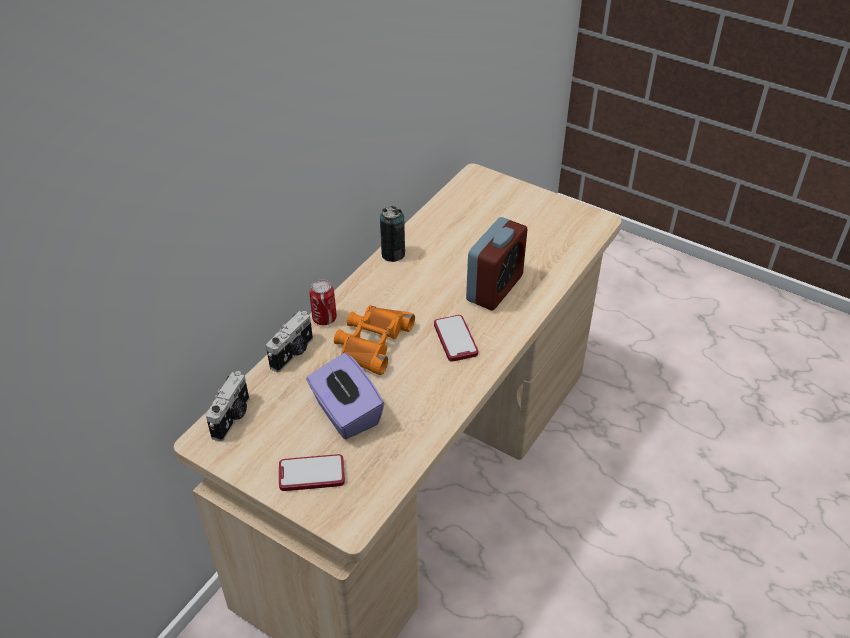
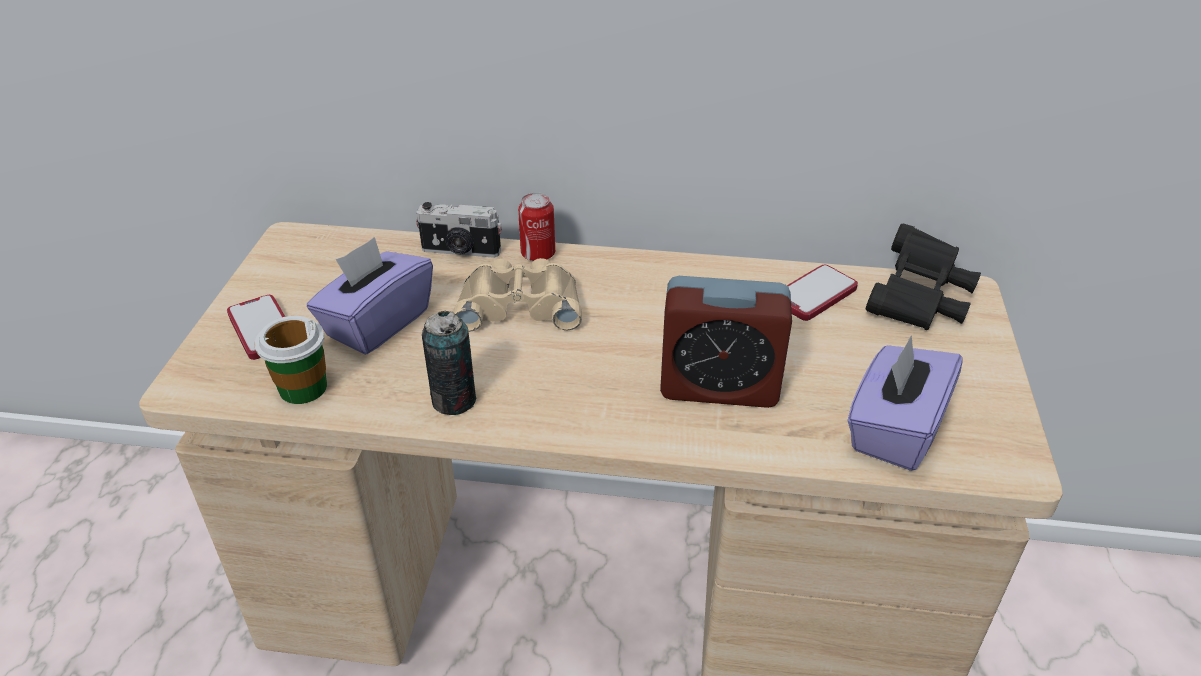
camera: 65 degrees right, 5 degrees down
(232, 418) = (332, 244): camera -> none
(372, 342) = (520, 304): orange binoculars -> beige binoculars
(389, 462) = (302, 388): none -> cup
(393, 254) = (708, 269): can -> can (454, 400)
(455, 339) = (575, 378): phone -> phone (814, 295)
(472, 194) = (918, 300): none -> black binoculars
(557, 244) = (894, 430): none -> purple tissue box

